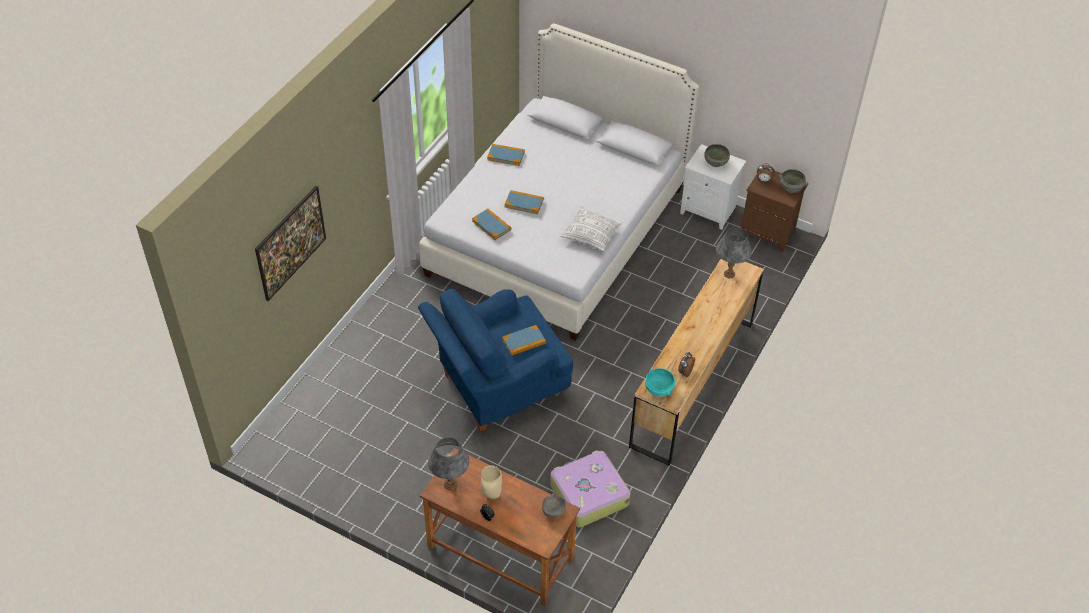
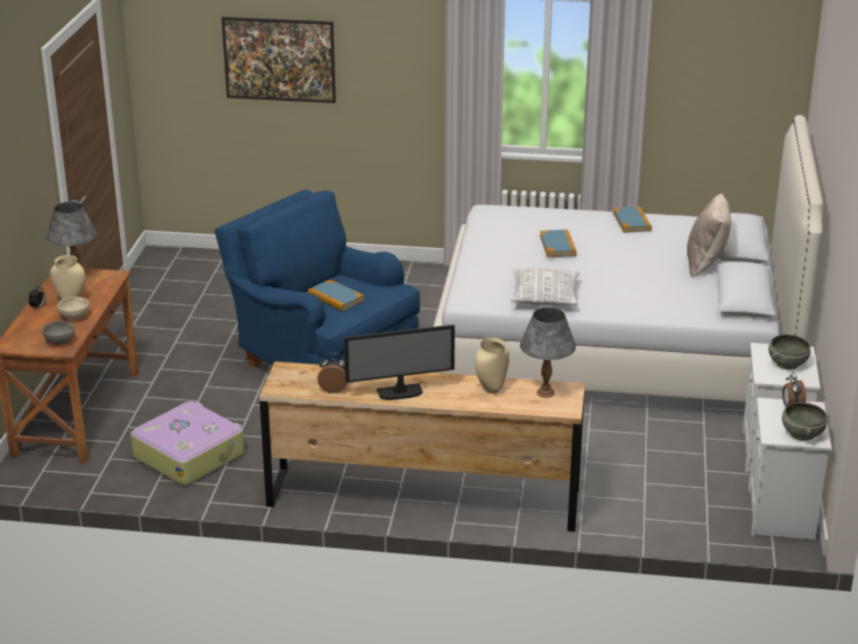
camera: 70 degrees right, 20 degrees down
(491, 225) = (501, 234): book -> none
(517, 496) = (75, 317): none -> beige bowl
(583, 145) = (706, 263): none -> beige pillow
(659, 389) = (291, 376): turquoise bowl -> none
(703, 341) = (400, 393): none -> monitor
(715, 297) = (491, 389): none -> beige vase
(769, 232) = (782, 515): brown nightstand -> white nightstand

